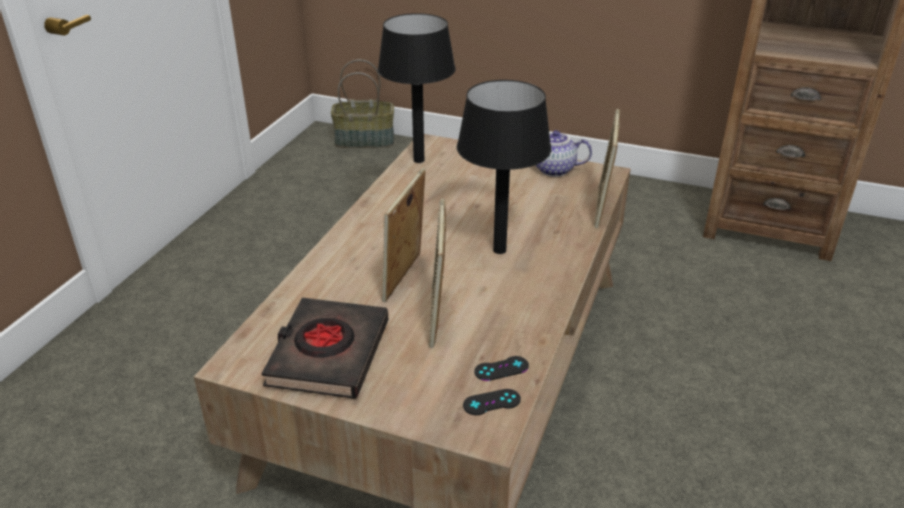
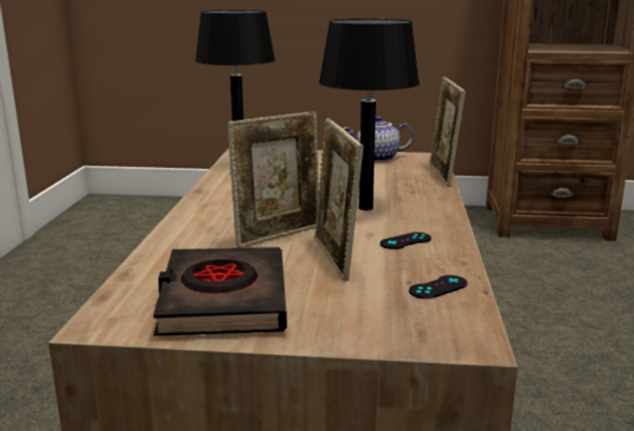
camera: 15 degrees left, 15 degrees down
(365, 140) = (145, 202): basket -> none
(405, 278) = (278, 235): picture frame -> picture frame turned 135 degrees counterclockwise
(491, 402) = (450, 314): black game controller -> black game controller (405, 241)

